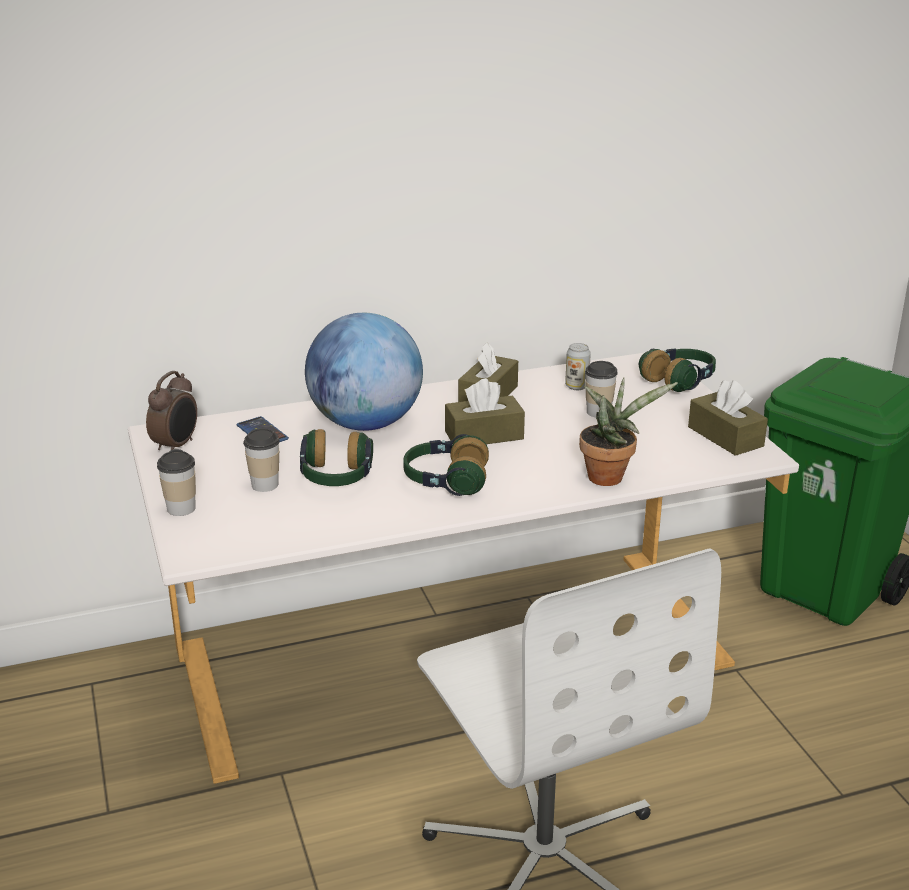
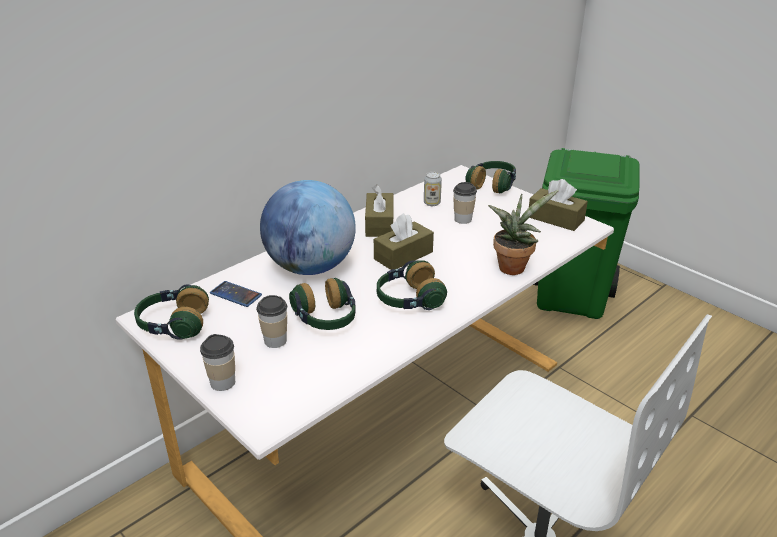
camera: 25 degrees left, 5 degrees up
(177, 446) = (173, 325): alarm clock -> headphones

